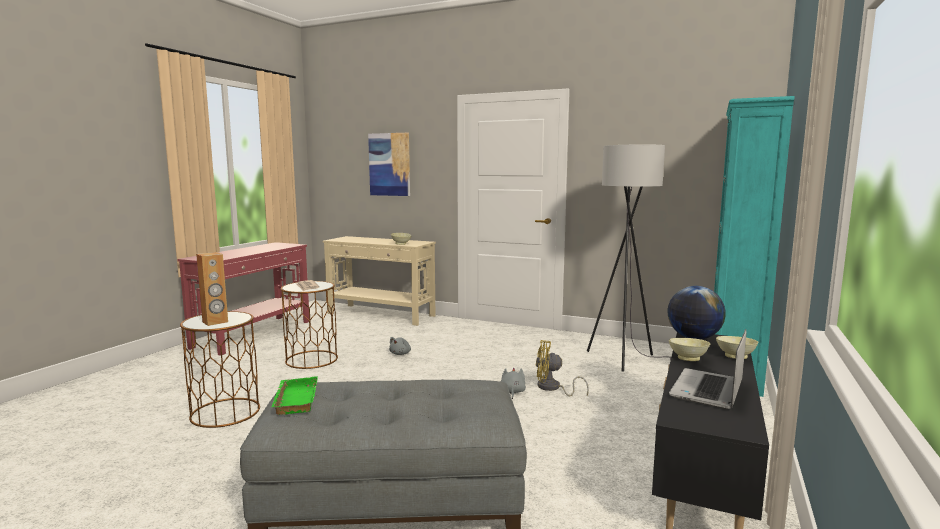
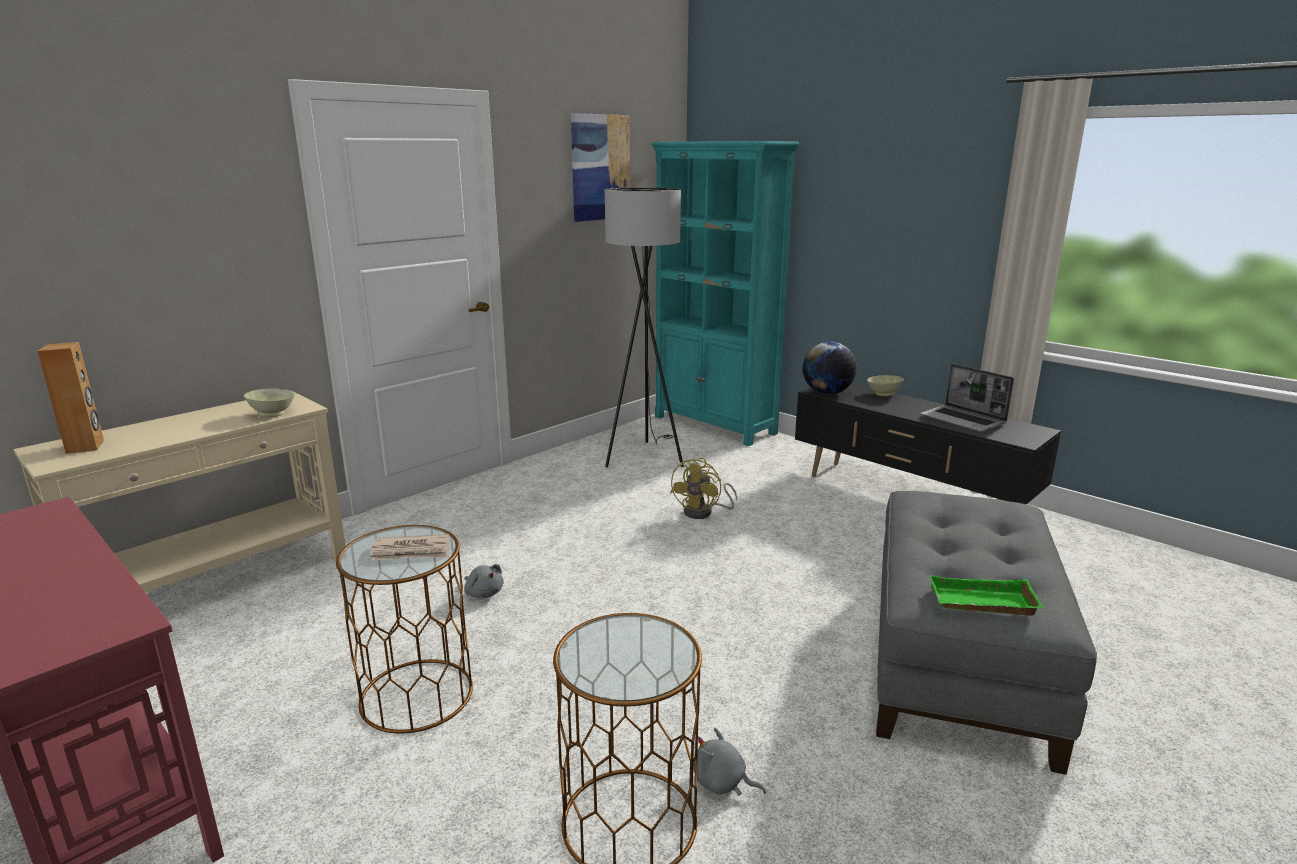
camera: 70 degrees left, 10 degrees up
(215, 322) = (648, 654): brown speaker -> brown speaker (86, 447)
(389, 164) = (126, 239): picture -> picture (600, 167)
(512, 392) = (701, 537): grey plush toy -> grey plush toy (722, 783)
(688, 358) = (885, 408): beige bowl -> none

